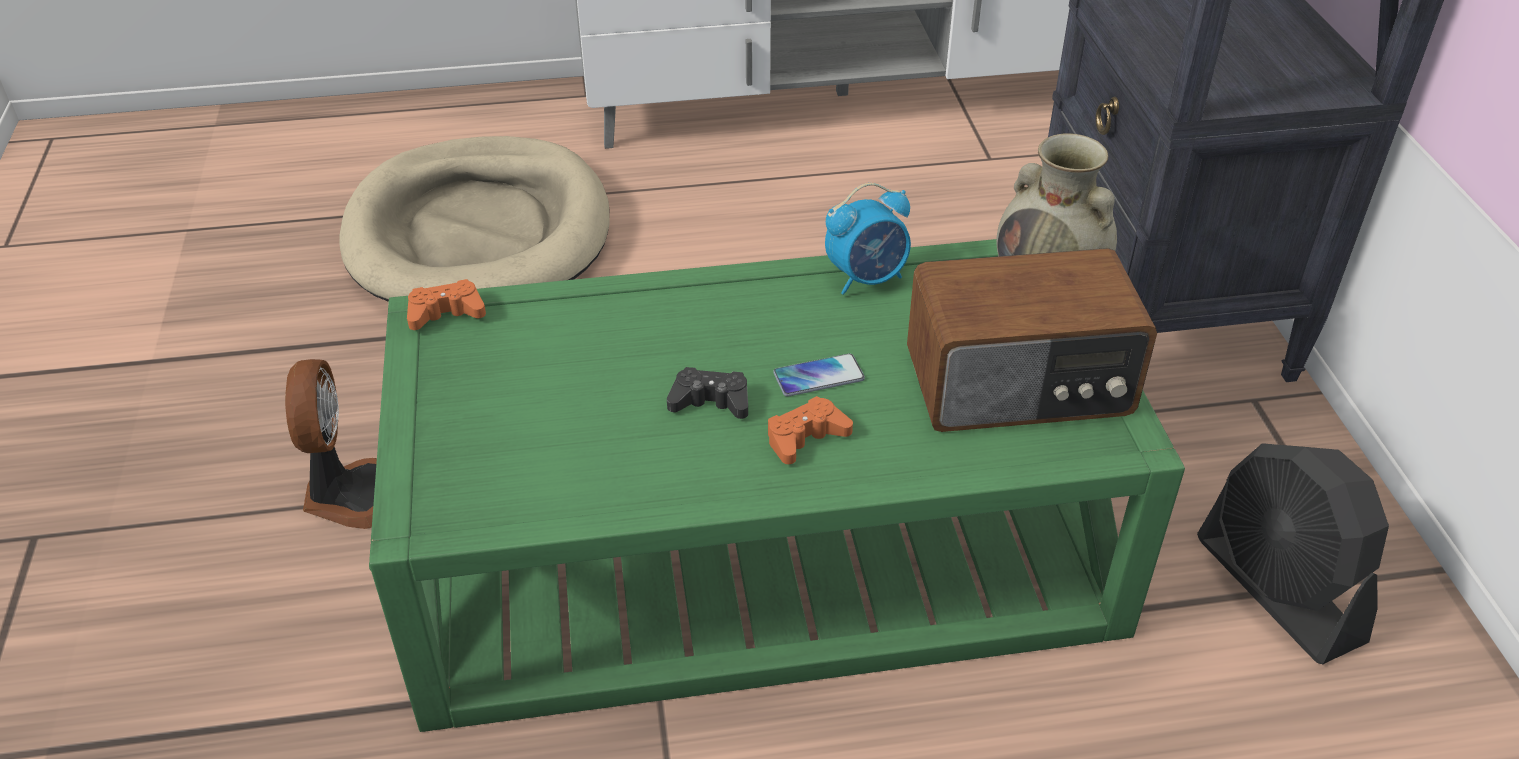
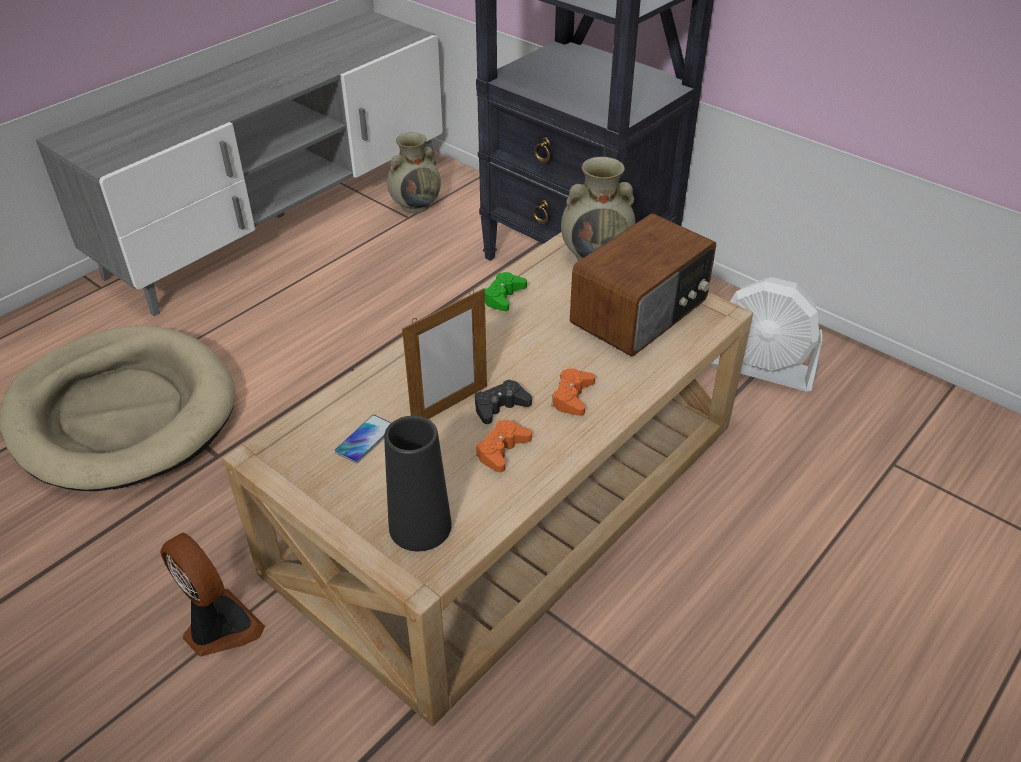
camera: 40 degrees left, 0 degrees up
(446, 313) = (277, 446): orange game controller -> orange game controller (502, 450)
(474, 476) = (420, 526): none -> black vase
(658, 369) = (450, 406): none -> picture frame
(759, 543) = (508, 494): green coffee table -> beige coffee table
(818, 376) = (540, 362): phone -> phone (365, 439)
(867, 278) = (503, 296): alarm clock -> green game controller
(1015, 148) = (416, 205): none -> beige vase
(1278, 590) = (761, 368): black fan -> white fan

